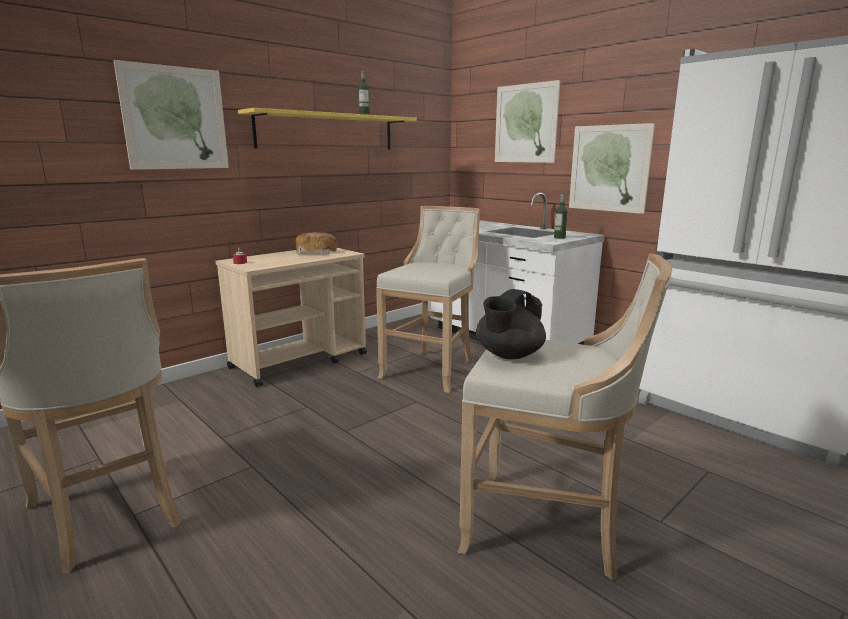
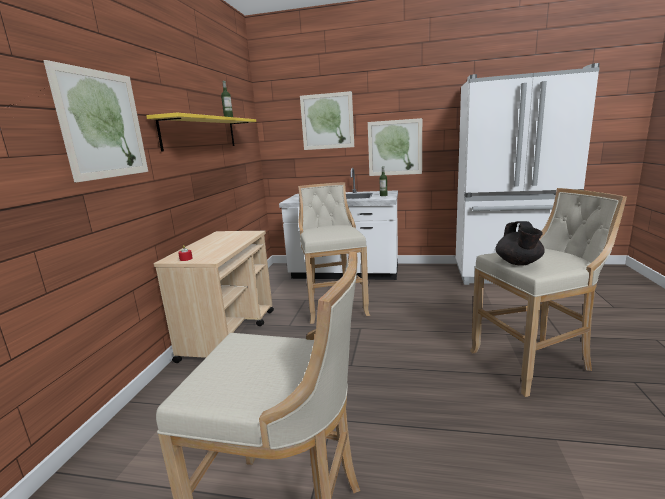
camera: 35 degrees left, 0 degrees up
(316, 251) = (223, 237): bread -> none

